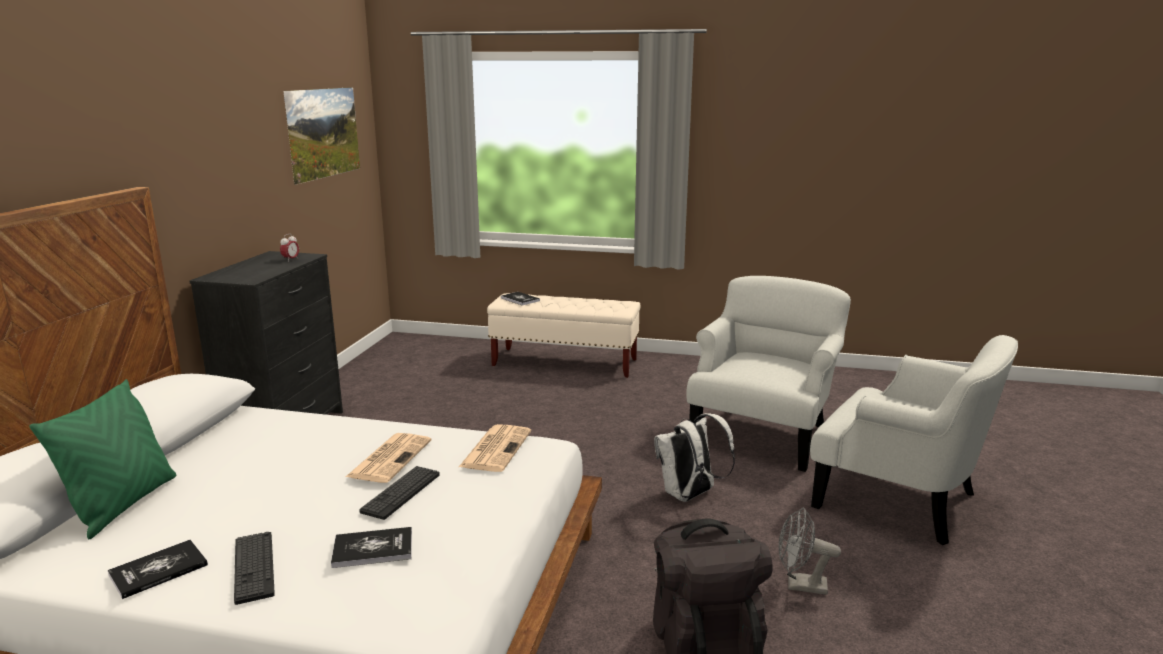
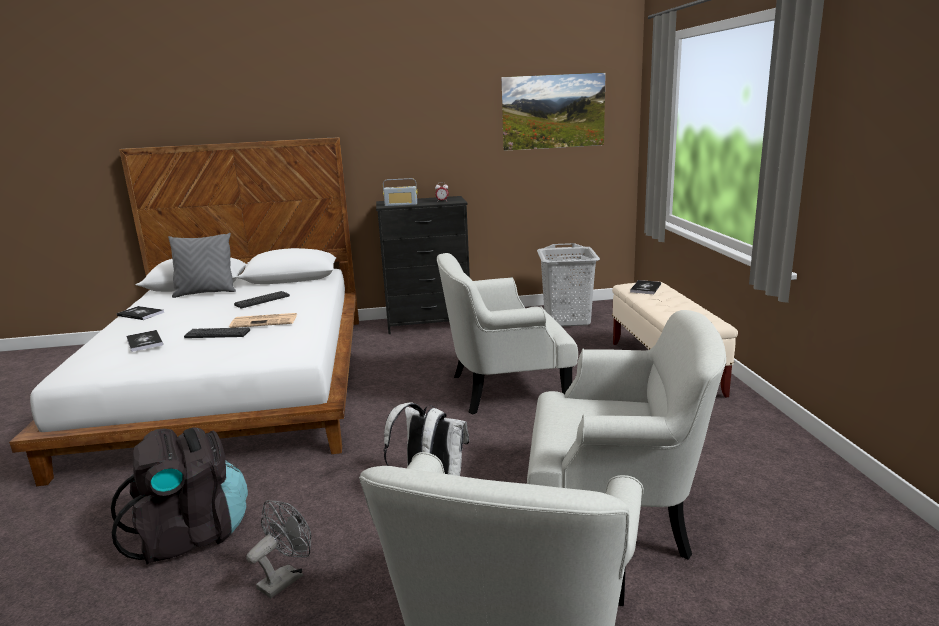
camera: 70 degrees right, 0 degrees up
(122, 505) = (206, 293): green pillow -> grey pillow
(254, 567) = (137, 327): keyboard -> keyboard (262, 300)
(264, 274) = (401, 205): none -> radio
(402, 367) = (567, 319): none -> grey laundry basket
(496, 448) = (287, 341): newspaper -> none
(530, 428) = (504, 388): none -> white armchair
(800, 585) = (286, 578): grey fan -> grey fan turned 45 degrees clockwise

